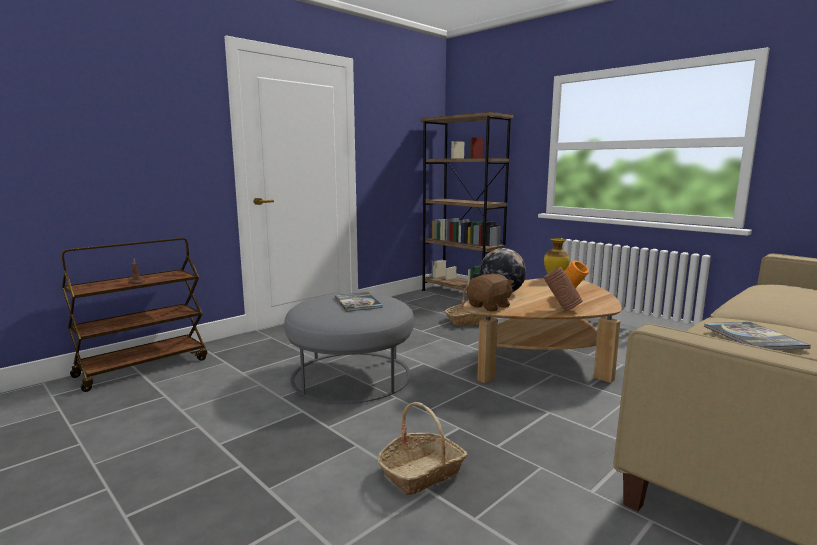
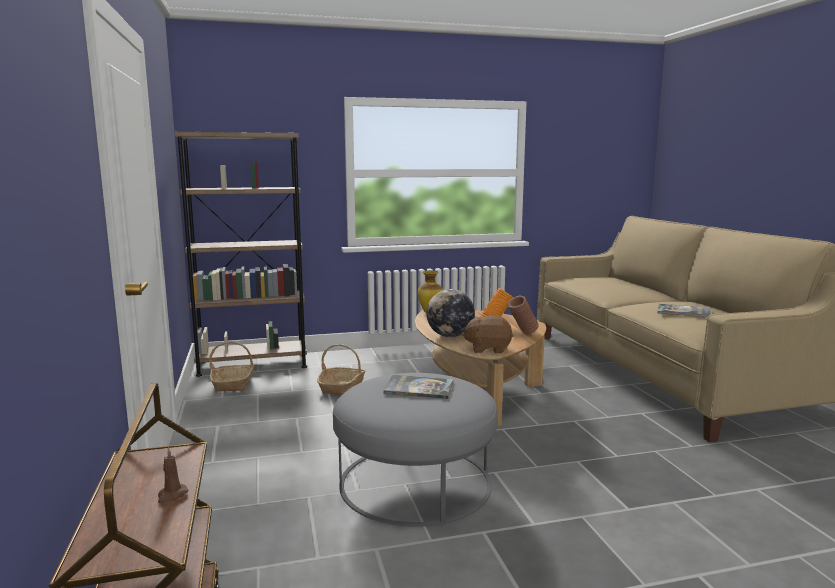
camera: 60 degrees left, 0 degrees up
(422, 472) = (645, 497): basket -> basket (233, 384)
(490, 306) = (488, 349): brown plush toy -> brown plush toy turned 75 degrees counterclockwise

